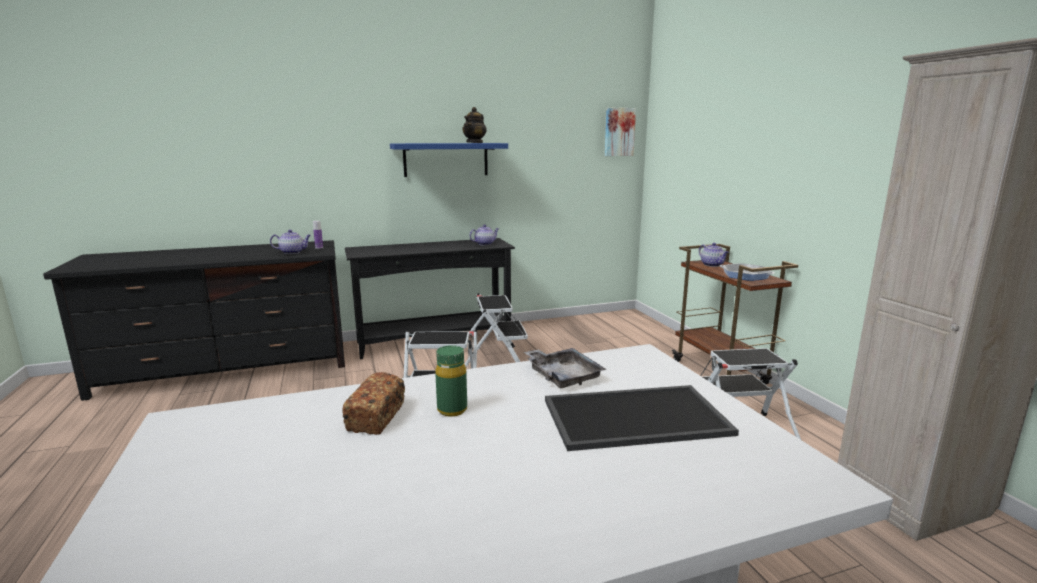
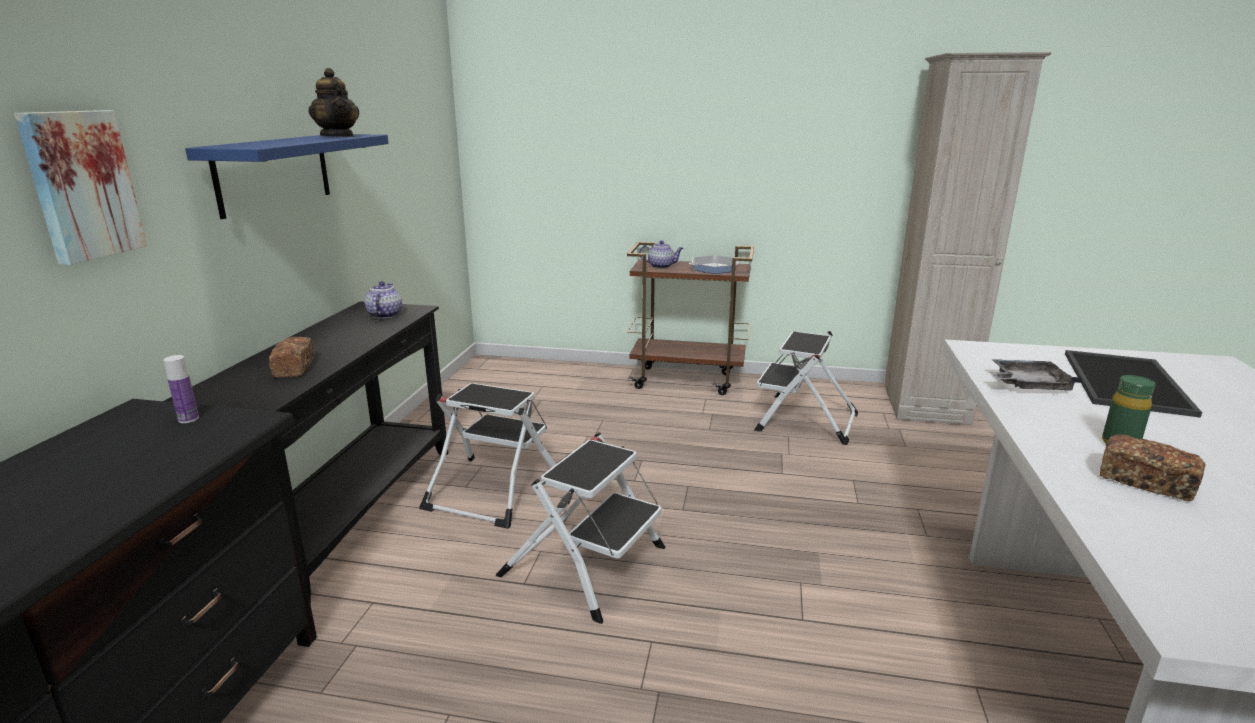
camera: 60 degrees left, 5 degrees up
(293, 252) = (179, 450): teapot -> none
(399, 249) = (294, 368): none -> bread
(619, 132) = (437, 107): picture -> picture (81, 185)

